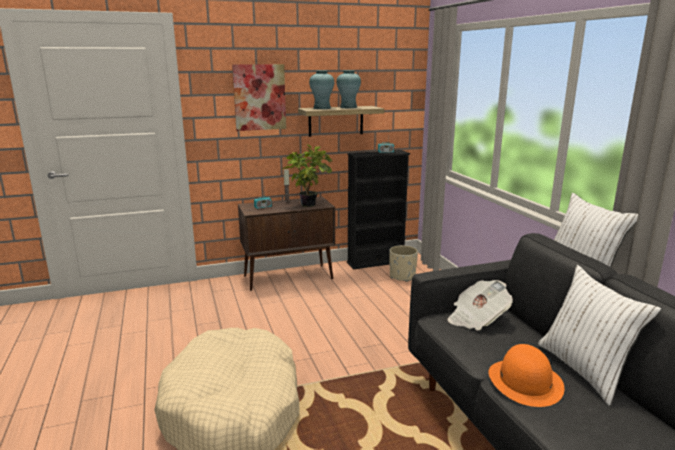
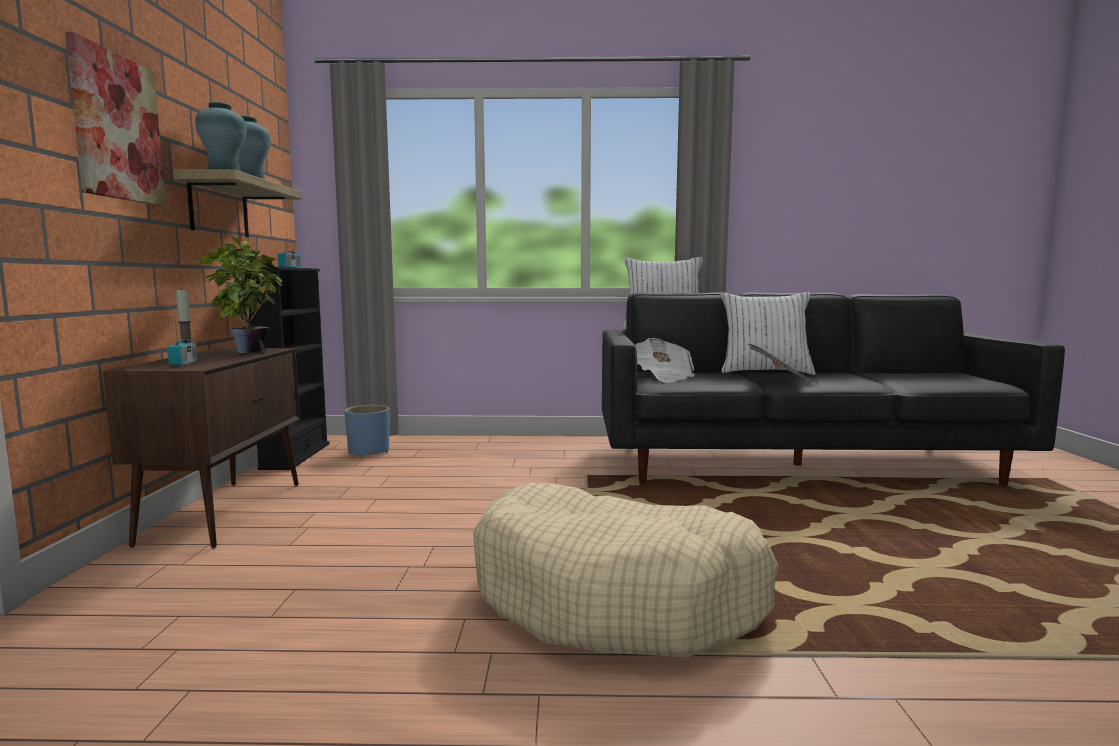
camera: 70 degrees left, 10 degrees down
(402, 276) = (368, 452): beige planter -> blue planter
(525, 382) = (781, 381): orange hat -> newspaper

